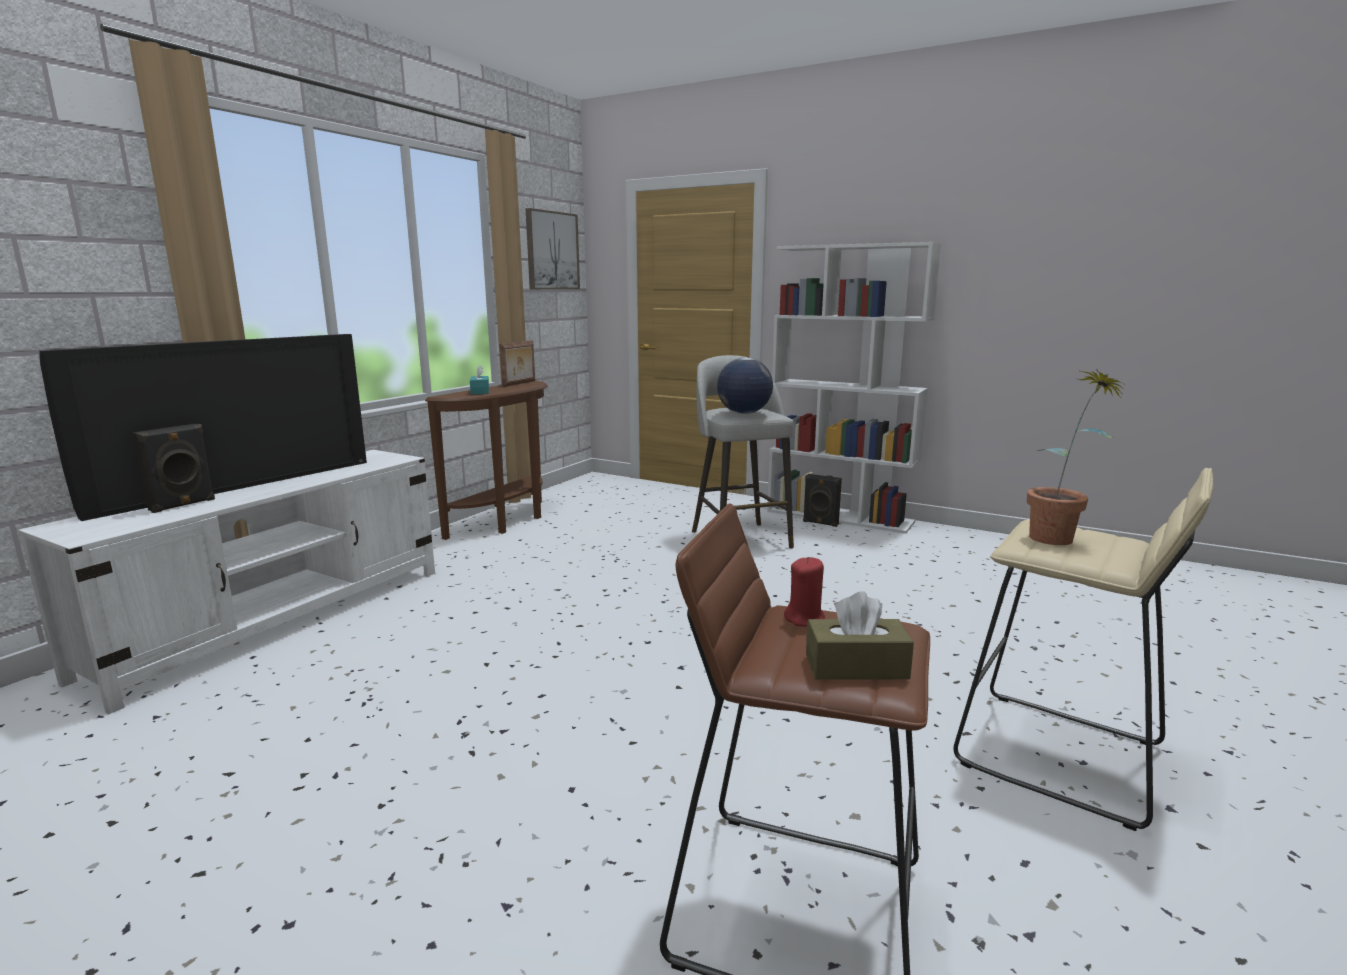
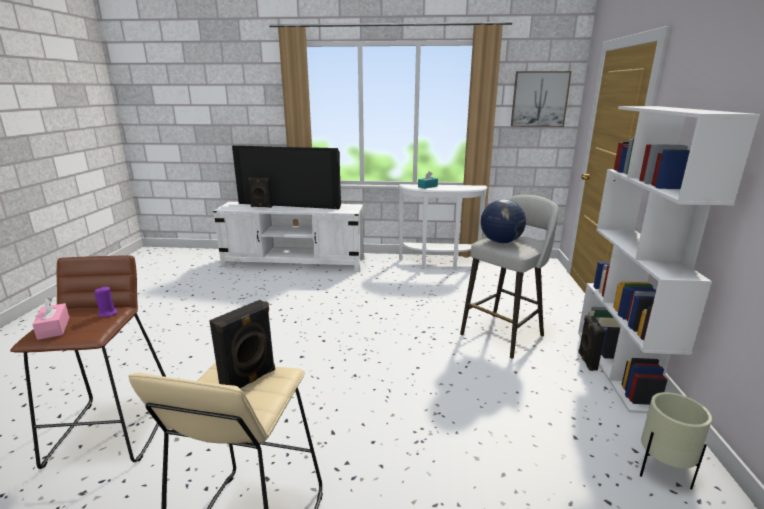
camera: 65 degrees right, 5 degrees up
(507, 521) = (439, 264): brown console table -> white console table
(519, 383) = (466, 186): picture frame -> none
(805, 619) = (108, 313): red candle -> purple candle
(856, 667) = (54, 328): brown tissue box -> pink tissue box
(984, 547) = (662, 473): none -> beige planter
(1060, 537) = (249, 380): potted plant -> black speaker

